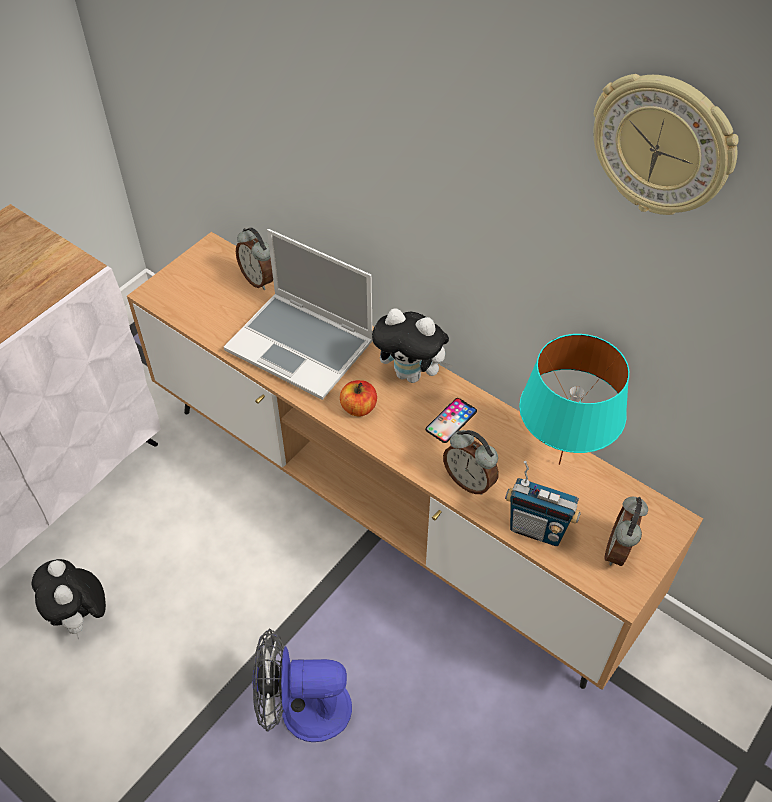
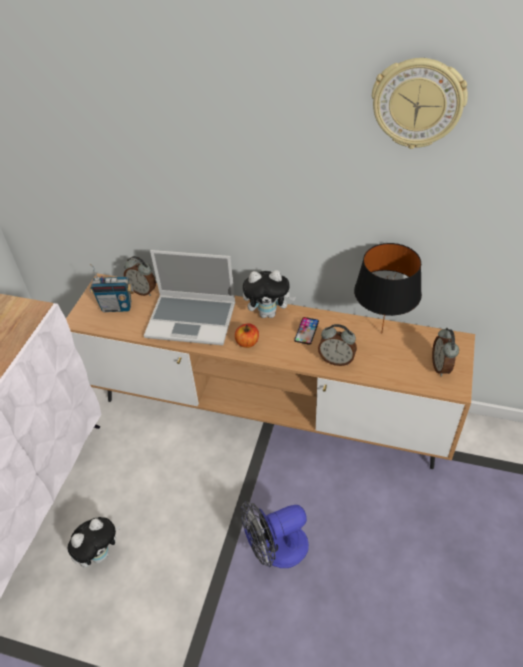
camera: 20 degrees left, 5 degrees down
(81, 617) = (100, 553): plush toy -> plush toy turned 90 degrees counterclockwise
(537, 529) = (390, 372): radio -> radio (117, 307)
(558, 464) = (381, 333): turquoise table lamp -> black table lamp

